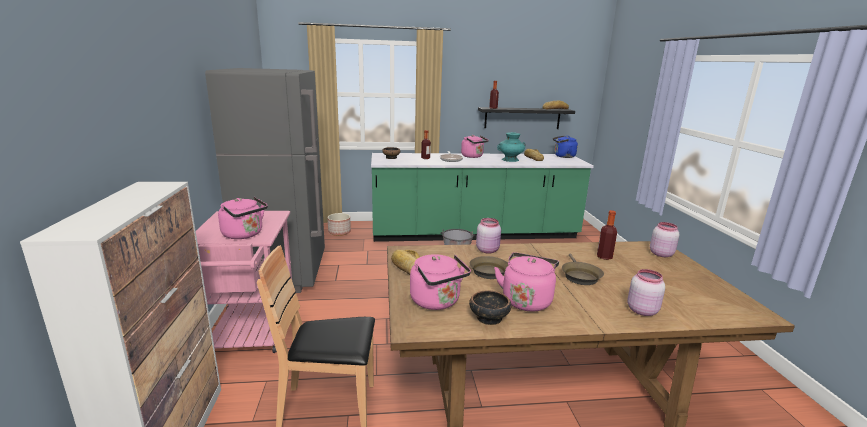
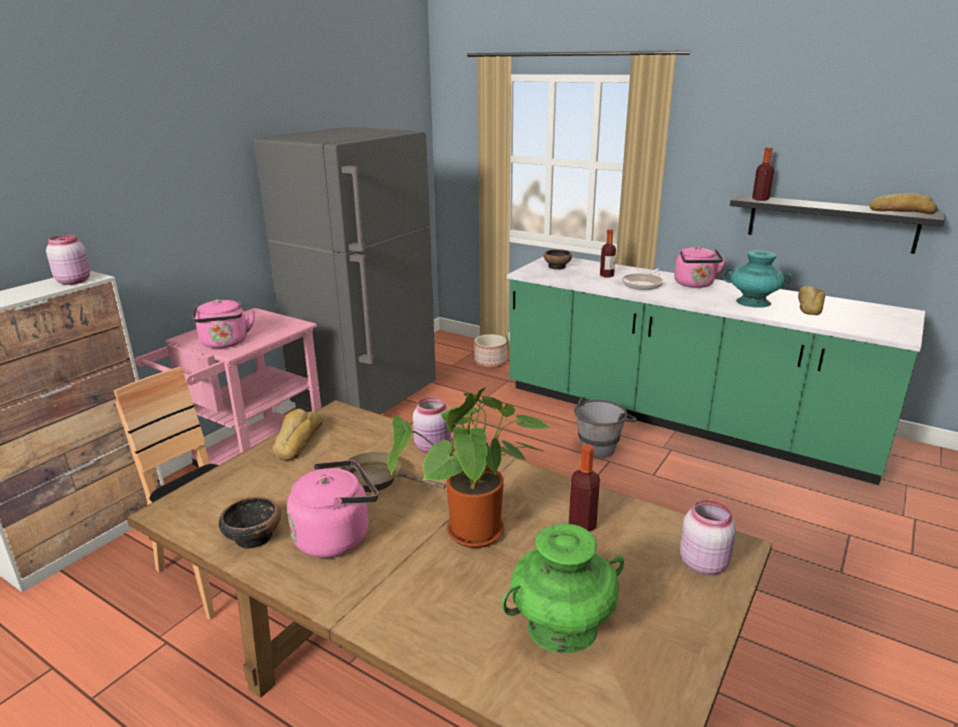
camera: 40 degrees right, 5 degrees up
(437, 302) = (246, 492): pink kettle -> none
(563, 156) = (890, 313): blue kettle -> none
(579, 276) = (475, 537): brown frying pan -> potted plant
(641, 310) = (449, 630): pink jar -> pink jar (74, 281)
(668, 291) = (563, 626): none -> green vase

